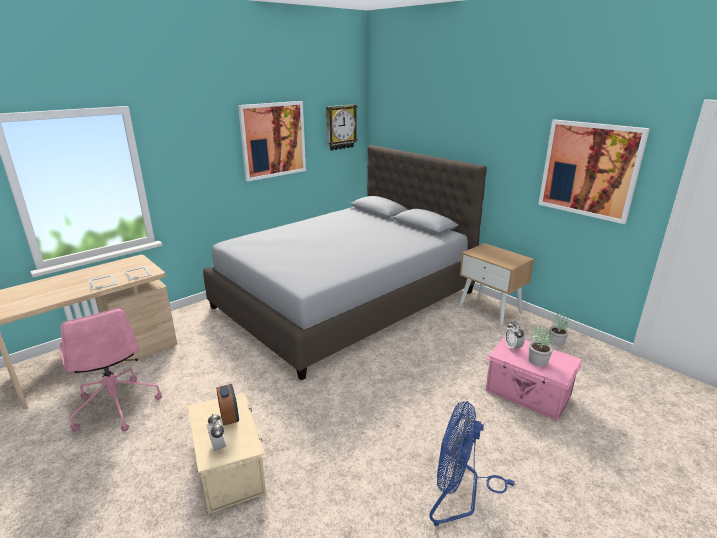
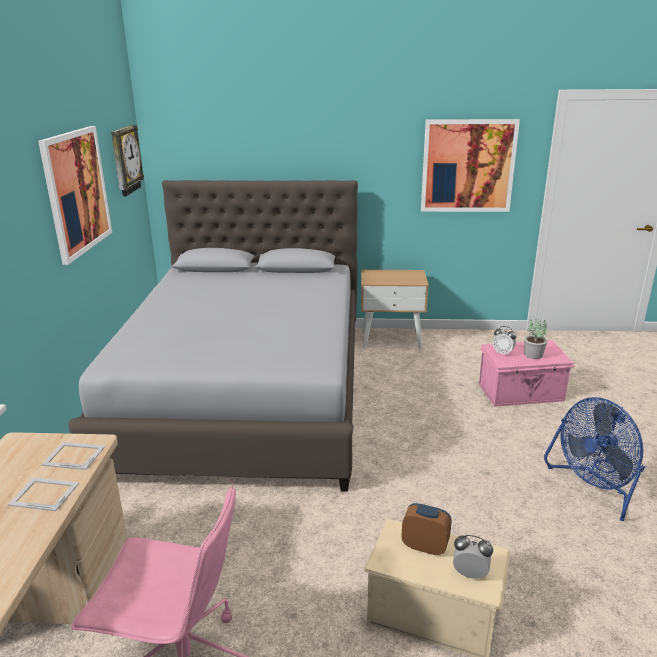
camera: 45 degrees left, 0 degrees up
(556, 341) = (475, 343): potted plant -> none

